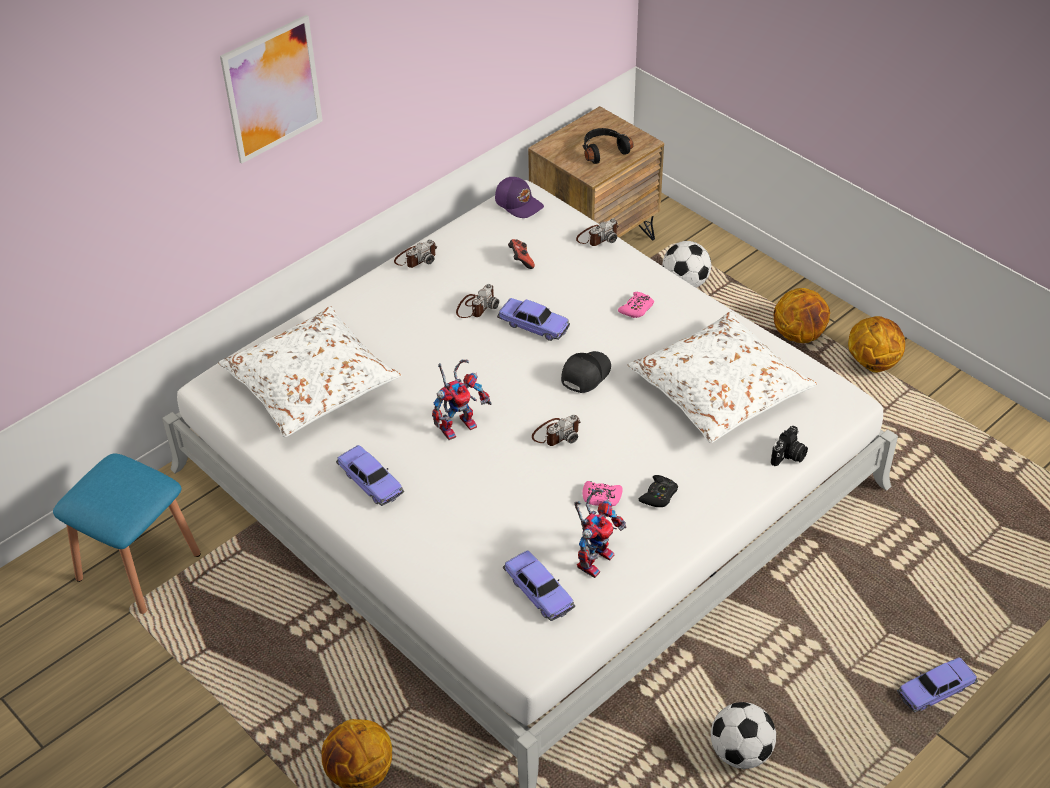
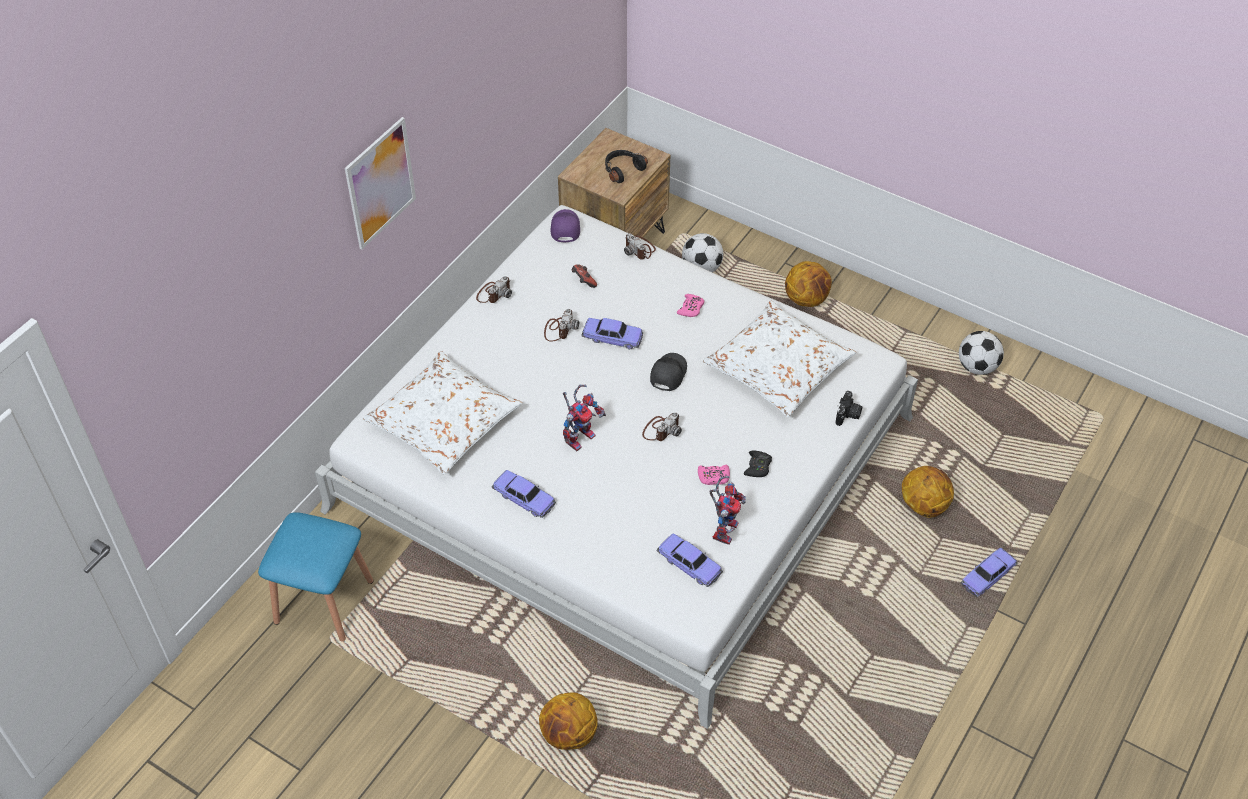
camera: 15 degrees left, 5 degrees up
(519, 203) = (564, 229): purple cap -> purple cap turned 120 degrees counterclockwise
(597, 237) = (639, 249): camera -> camera turned 105 degrees clockwise
(740, 752) = (857, 655): football -> football (977, 367)
(872, 363) = (870, 314): basketball -> basketball (923, 505)

